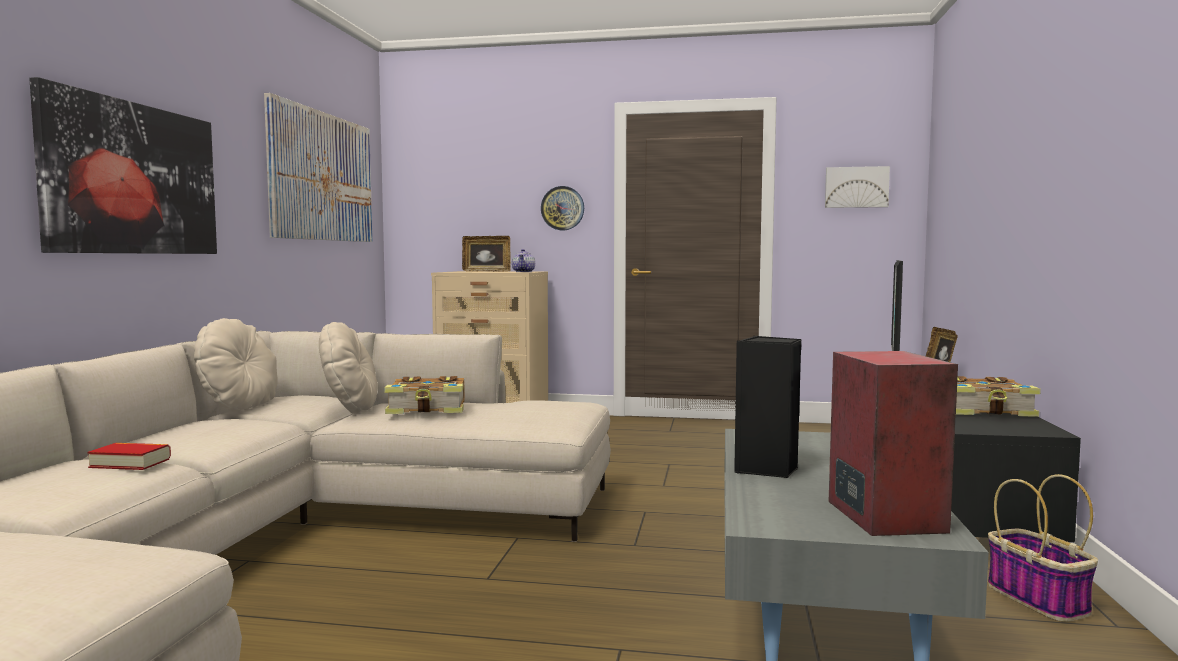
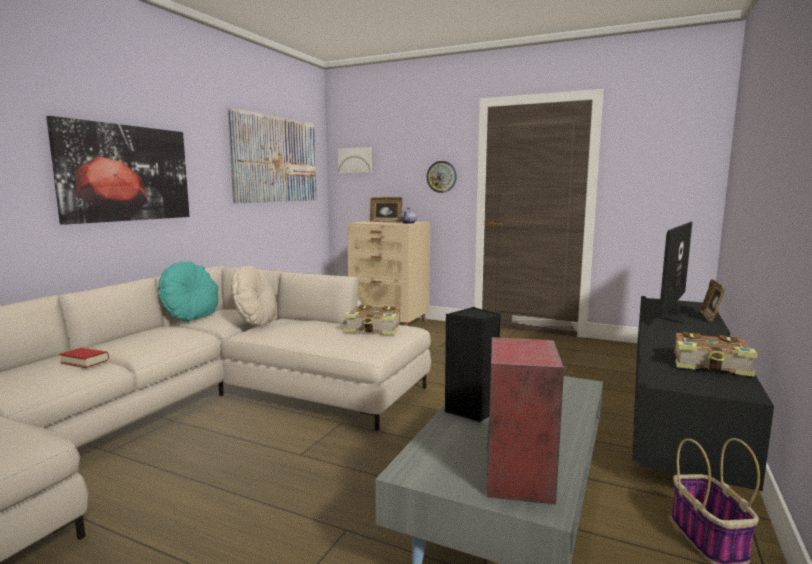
camera: 15 degrees right, 5 degrees up
(239, 408) = (191, 318): beige pillow -> turquoise pillow
(428, 409) = (298, 328): book -> book (374, 328)
(856, 187) = (666, 160): picture -> picture (355, 160)

